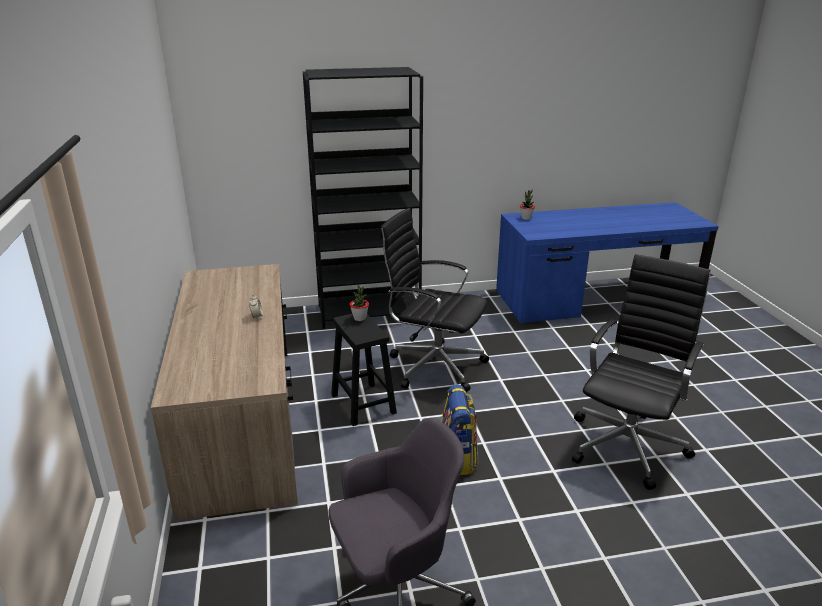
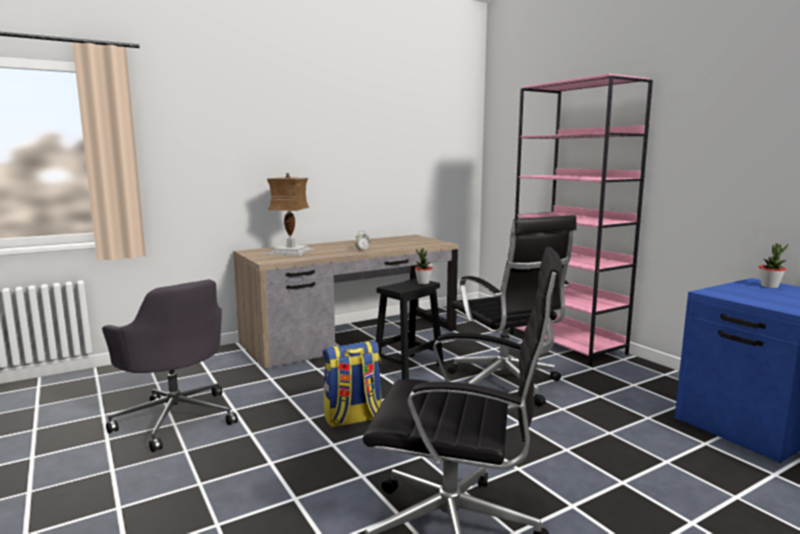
camera: 70 degrees right, 15 degrees down
(215, 363) = (290, 251): none -> table lamp
(369, 312) = (567, 343): black bookcase -> pink bookcase
(433, 366) = (505, 385): black office chair -> black office chair turned 150 degrees clockwise

